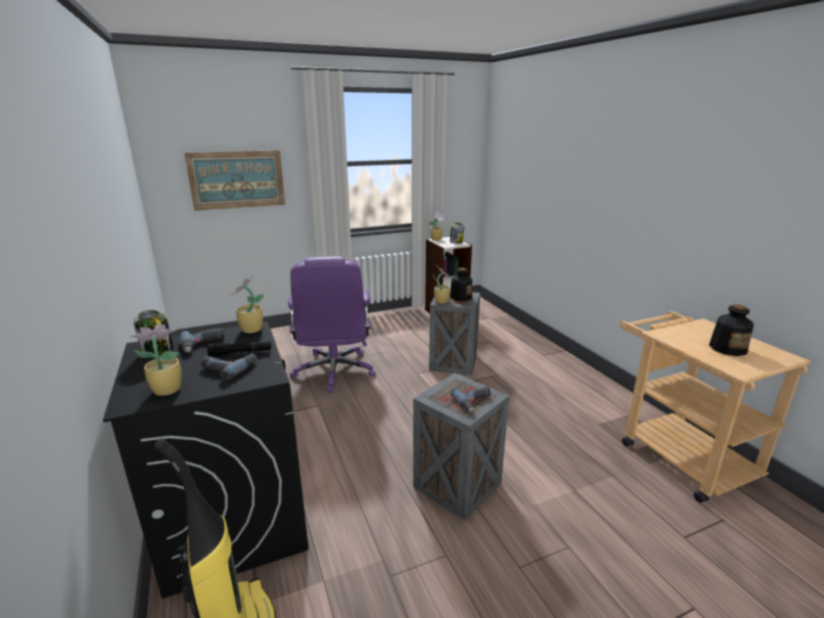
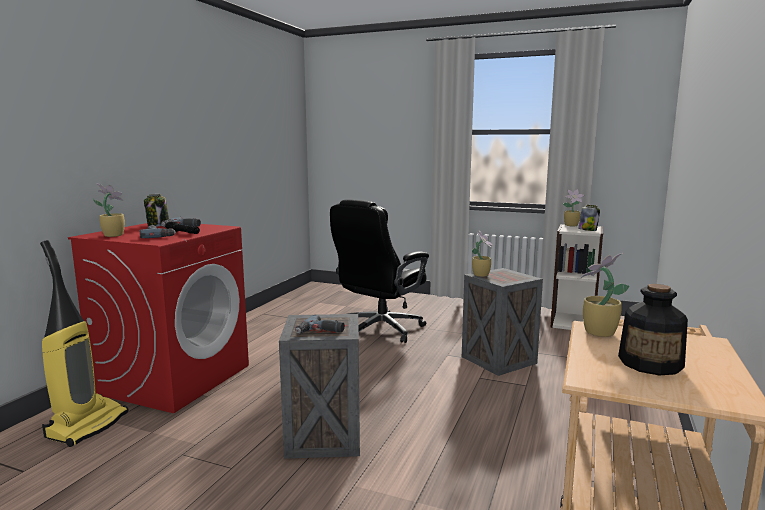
camera: 45 degrees right, 10 degrees down
(233, 519) = (174, 378): black washing machine -> red washing machine
(237, 179) = (375, 143): picture -> none
(251, 330) = (219, 227): potted plant -> potted plant (598, 332)
(334, 371) = (380, 329): purple office chair -> black office chair
(460, 297) = (509, 277): bottle -> none

